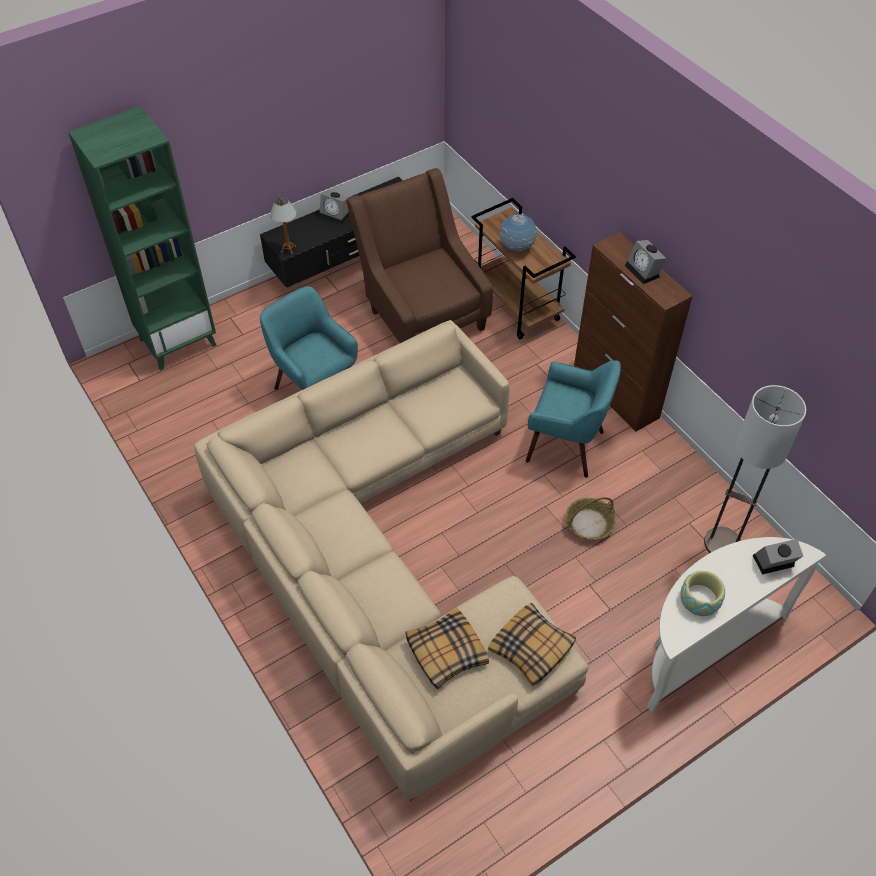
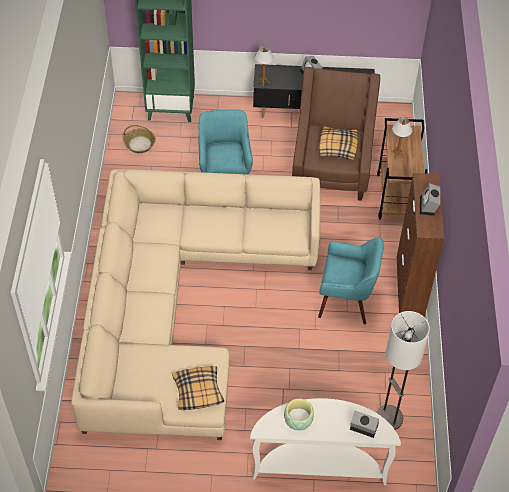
camera: 35 degrees right, 0 degrees up
(446, 652) = (150, 363): pillow -> pillow (337, 147)
(517, 248) = (397, 154): globe -> table lamp
(566, 445) = (346, 301): turquoise armchair -> turquoise armchair turned 45 degrees counterclockwise
(589, 524) = (316, 355): basket -> basket (139, 144)

